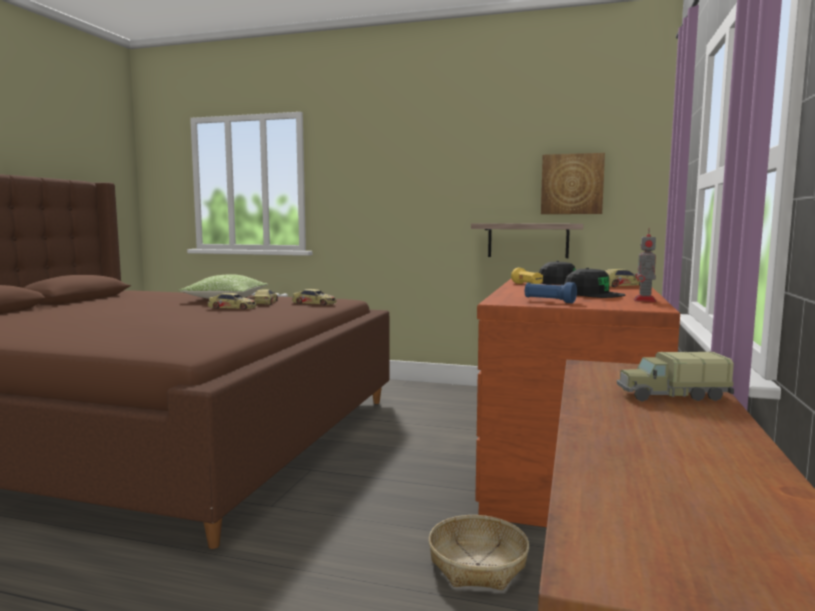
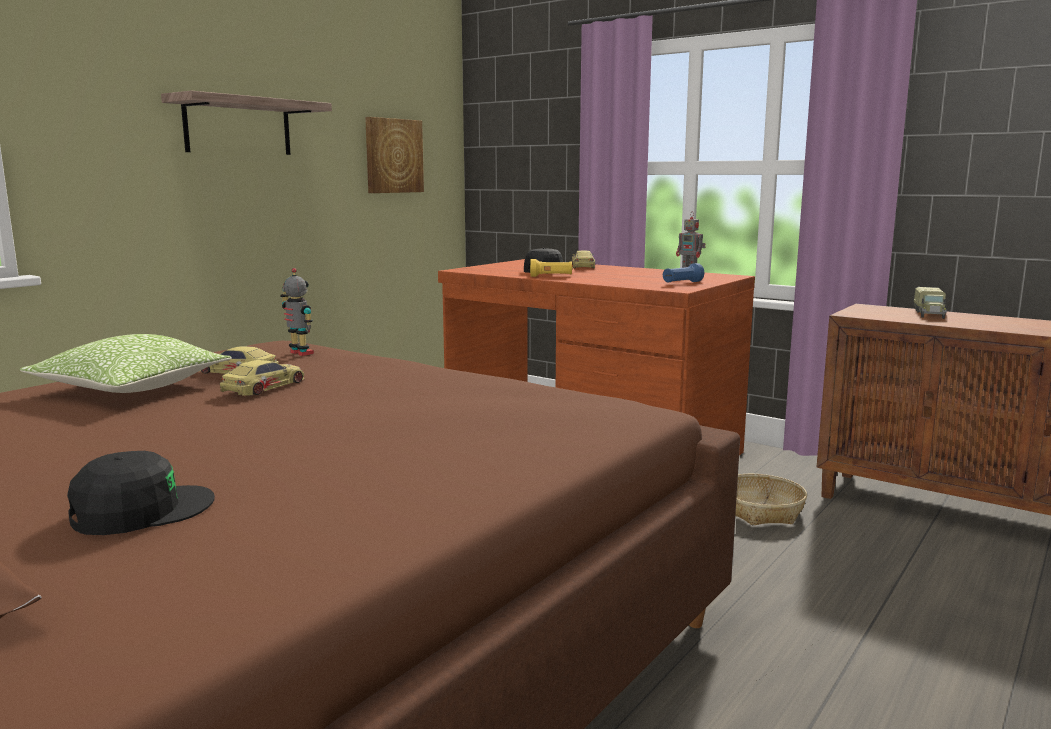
camera: 70 degrees left, 5 degrees up
(314, 303) = (300, 353): toy car -> toy robot
(528, 240) = (358, 227): shelf -> shelf (238, 127)
(592, 294) = (641, 274): black cap -> black cap (141, 510)

